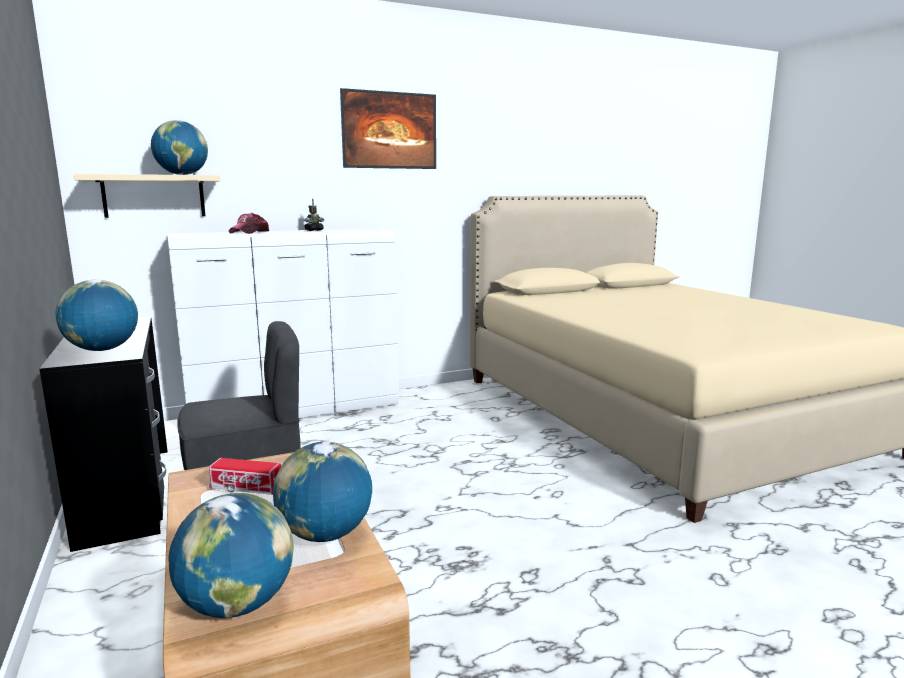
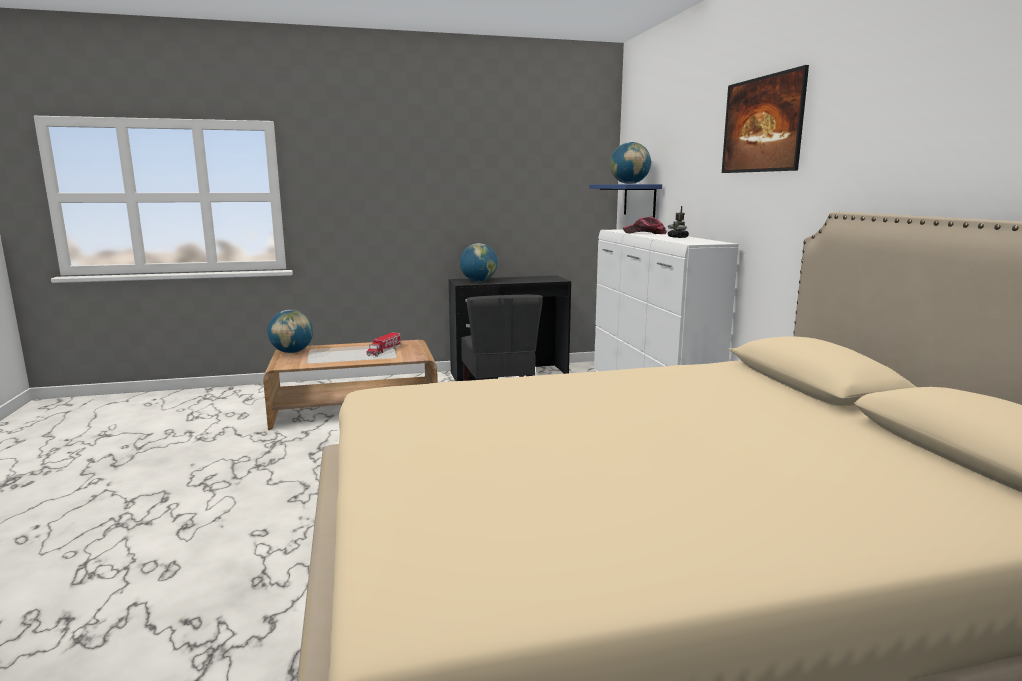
camera: 100 degrees right, 0 degrees up
(154, 196) = (639, 200): beige shelf -> blue shelf
(325, 534) = (326, 360): globe -> none

